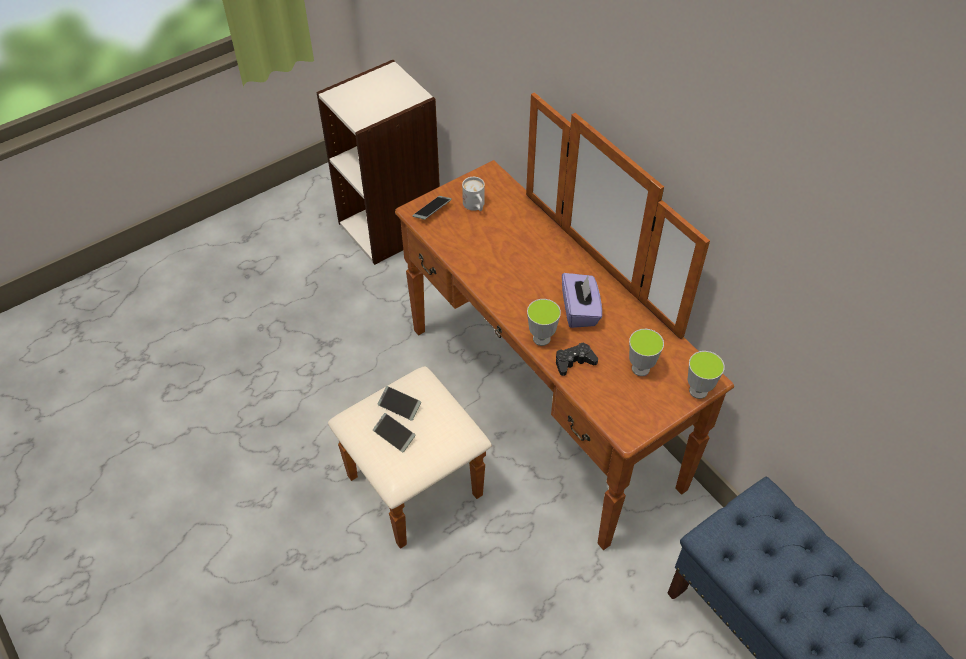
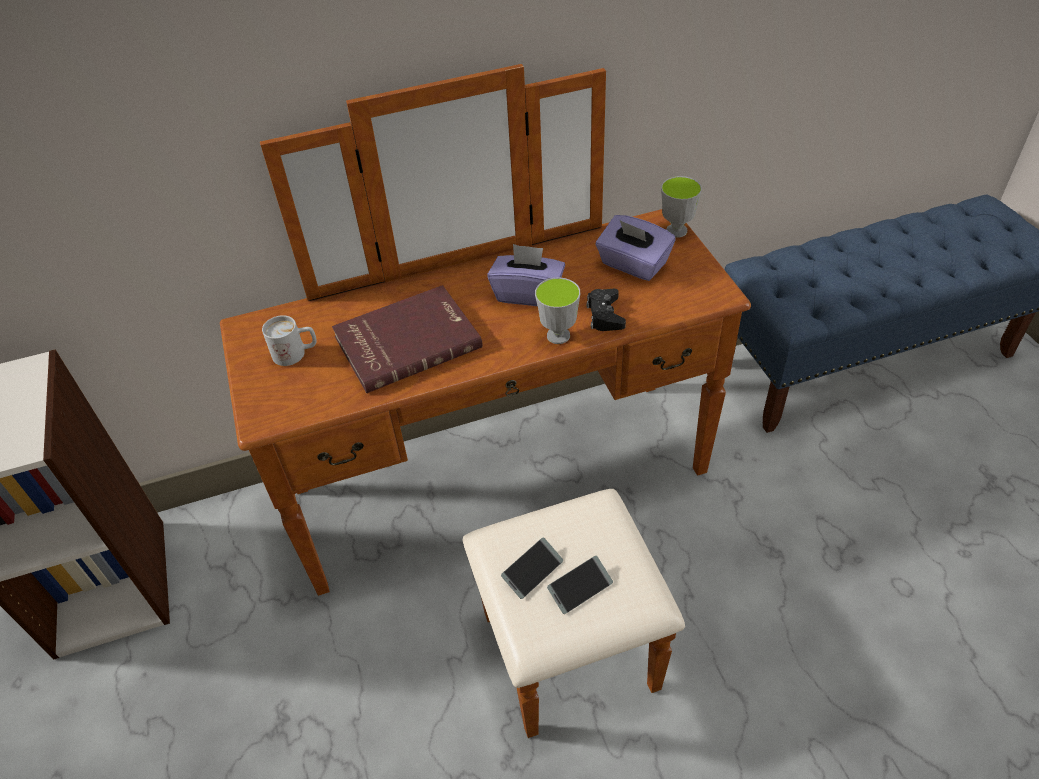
camera: 70 degrees left, 5 degrees down
(432, 210) = (274, 401): phone -> none
(506, 257) = (406, 341): none -> red book
(640, 369) = (633, 265): cup -> purple tissue box

